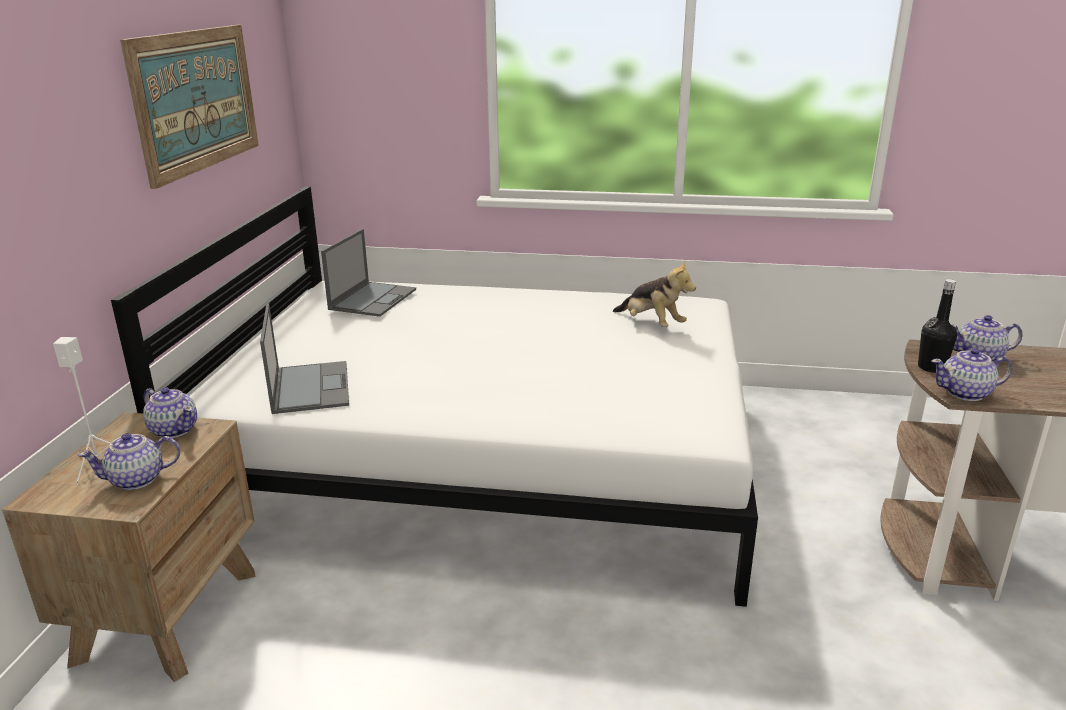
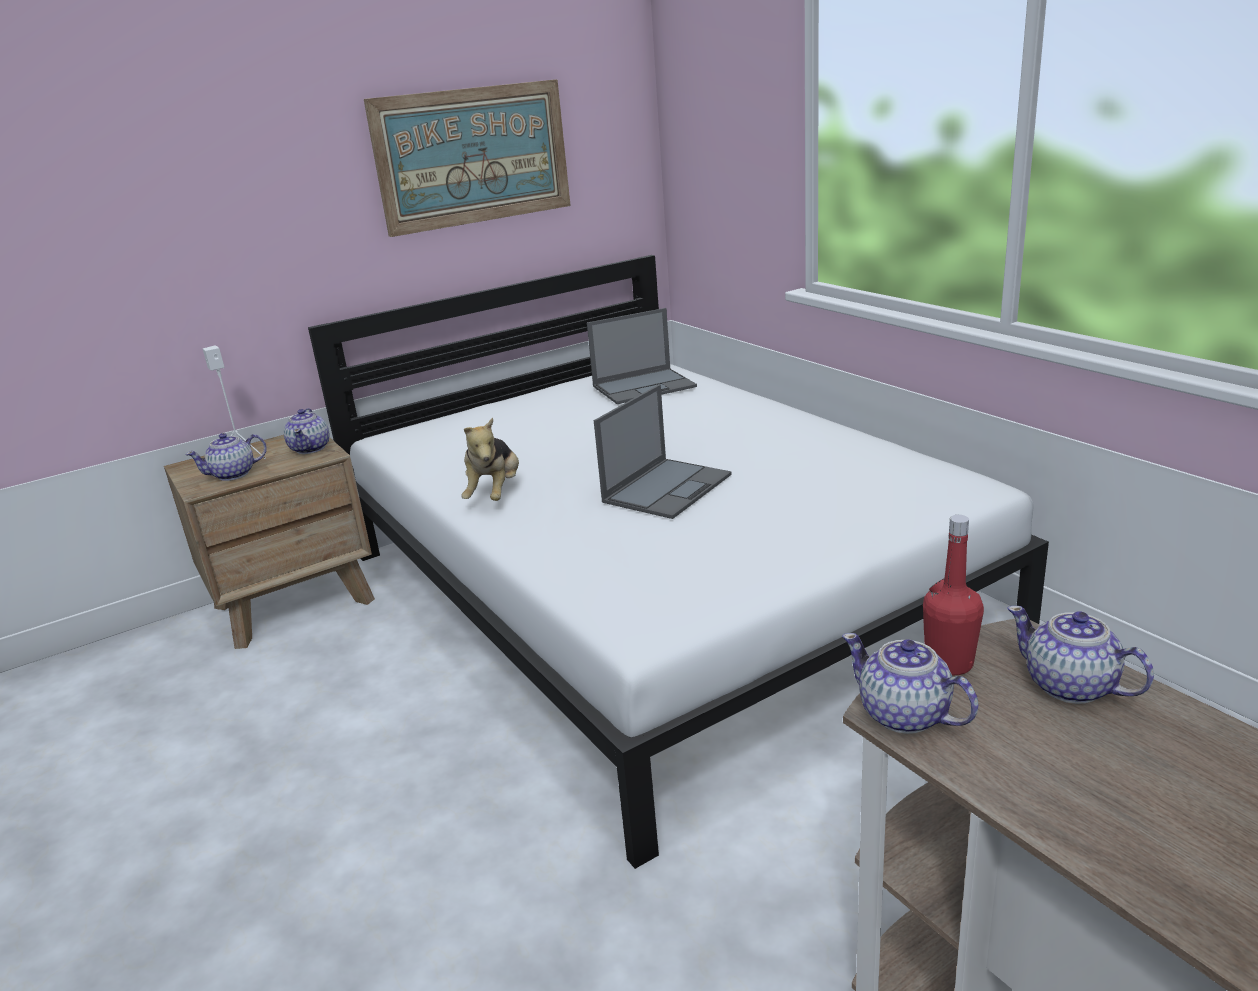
camera: 50 degrees right, 0 degrees up
(137, 480) = (234, 474): teapot -> teapot turned 60 degrees counterclockwise
(310, 387) = (458, 449): laptop -> laptop (668, 487)
(651, 324) = (855, 492): plush toy -> plush toy (495, 494)
(931, 367) = (949, 663): black bottle -> red bottle

